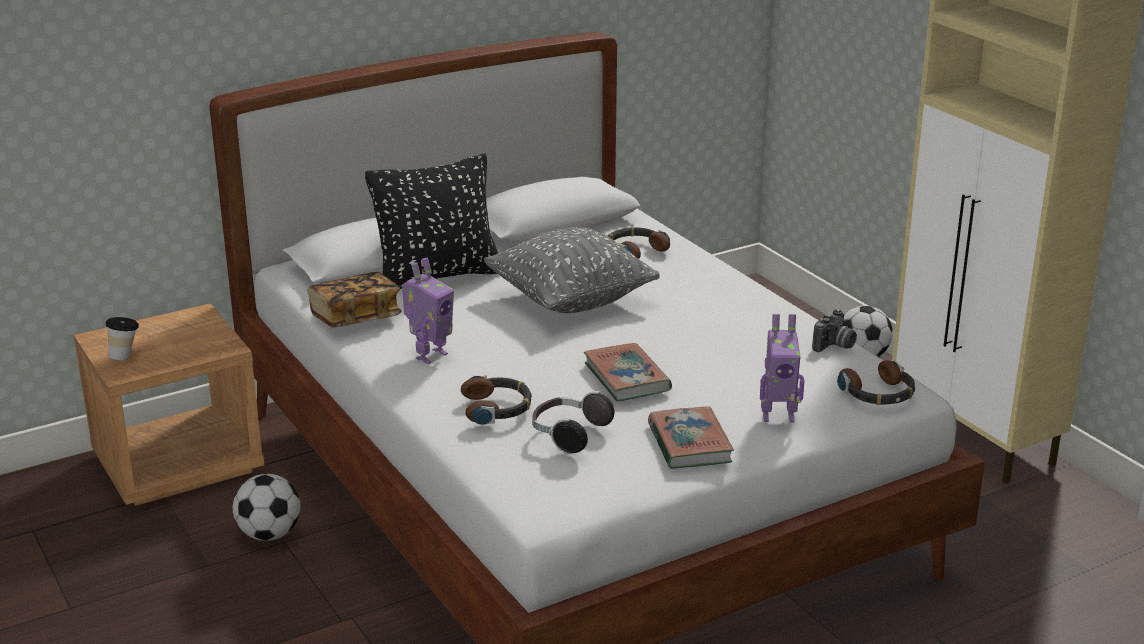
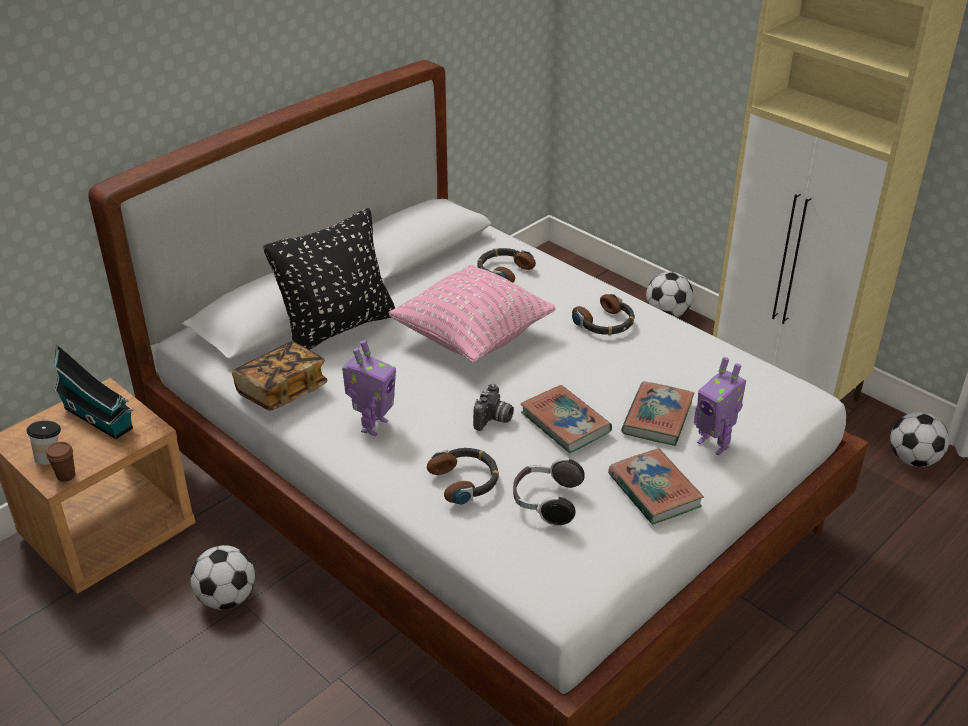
camera: 15 degrees left, 10 degrees up
(133, 372) = (66, 476): none -> brown cup
(185, 334) = (100, 419): none -> toy house
(570, 301) = (472, 338): grey pillow -> pink pillow
(729, 387) = (657, 418): none -> book
(778, 416) = (714, 444): toy robot -> toy robot turned 60 degrees clockwise
(835, 346) = (722, 354): camera -> camera (494, 420)
(878, 394) = (784, 403): headphones -> headphones (605, 323)
(1093, 530) = (913, 460): none -> football

